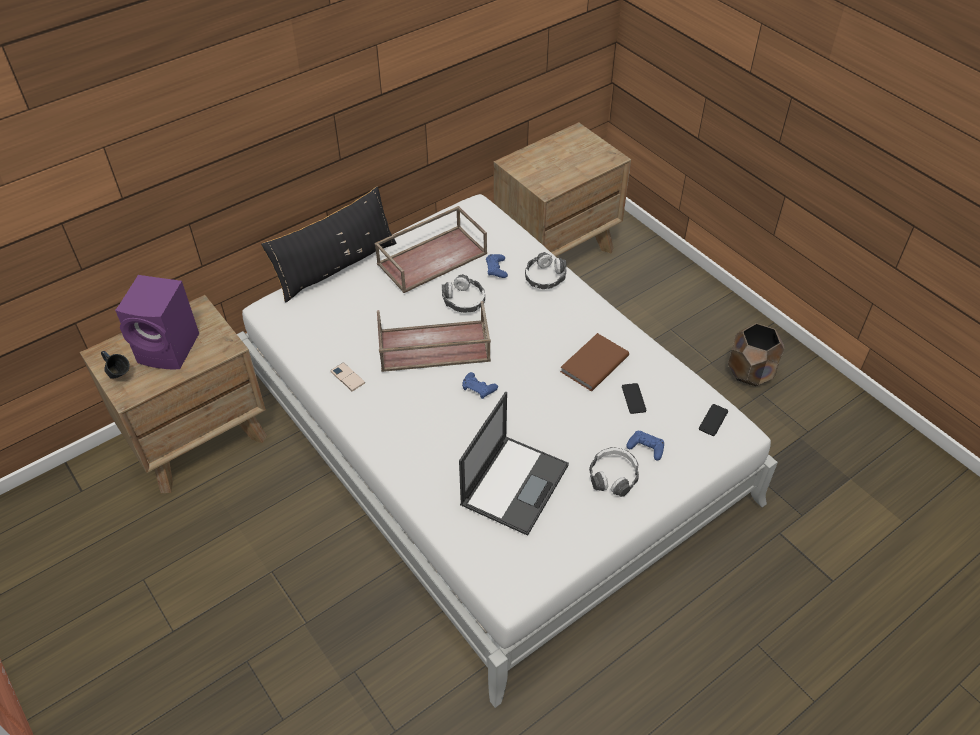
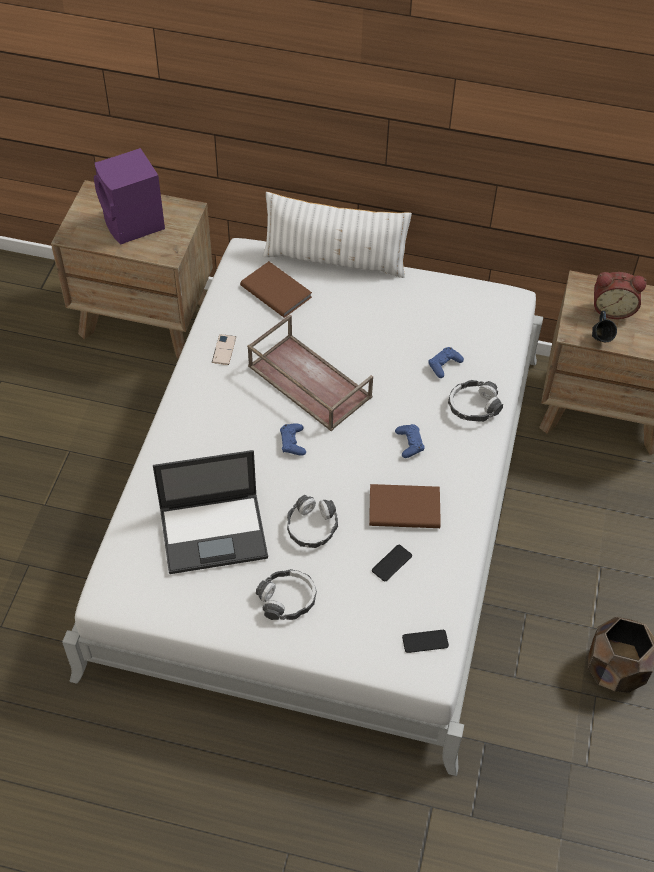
camera: 50 degrees right, 5 degrees up
(119, 377) = (82, 218): blue mug -> blue mug (599, 341)
(326, 314) = (276, 290): none -> brown book
(336, 267) = (334, 259): black pillow -> white pillow
(432, 257) = (409, 312): brown tray -> none
(463, 300) = (382, 367): headphones -> headphones (312, 527)
(546, 163) = (612, 309): none -> alarm clock
(646, 447) = (342, 606): blue game controller -> blue game controller (409, 443)

